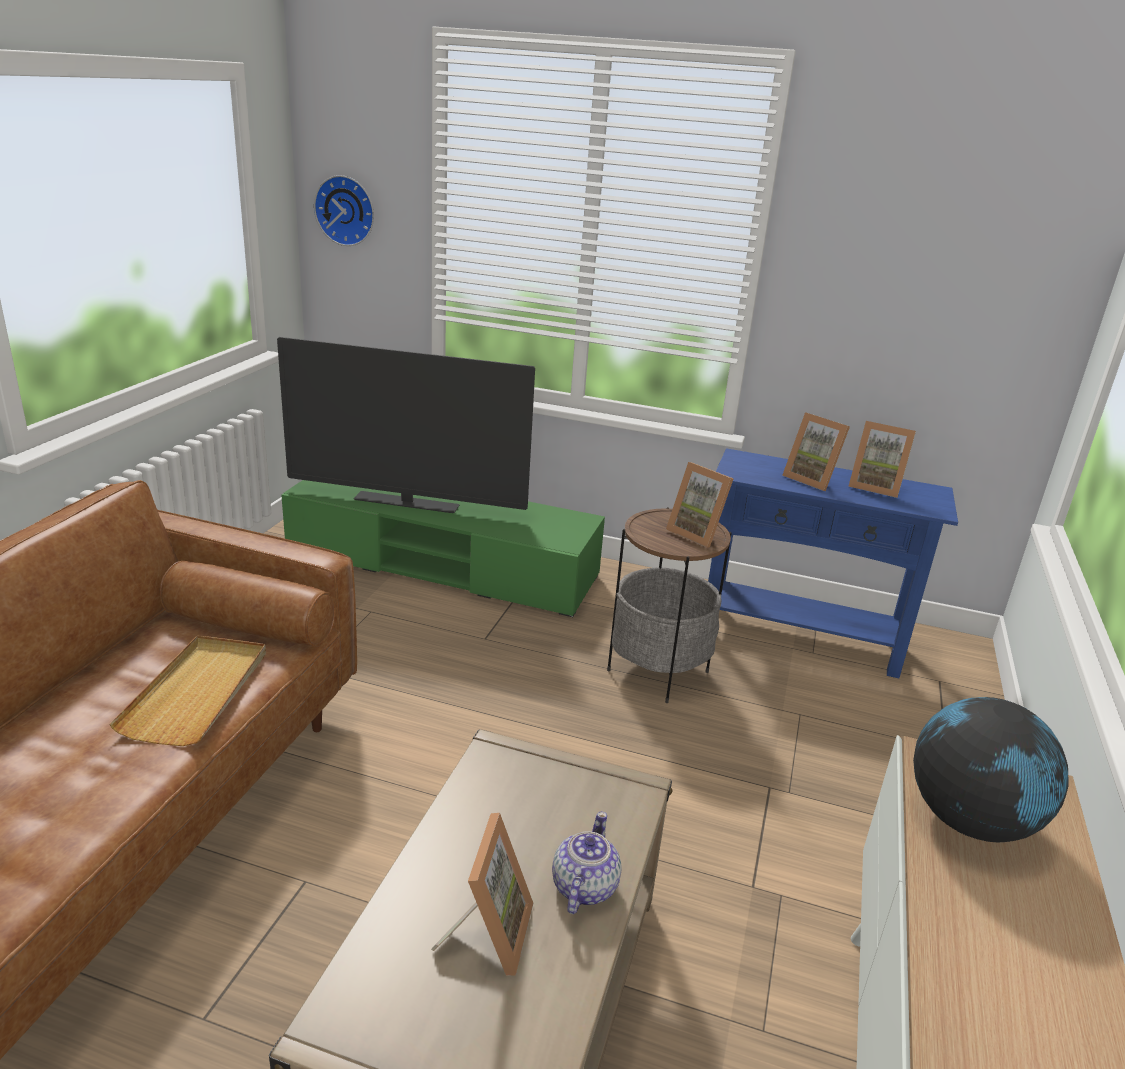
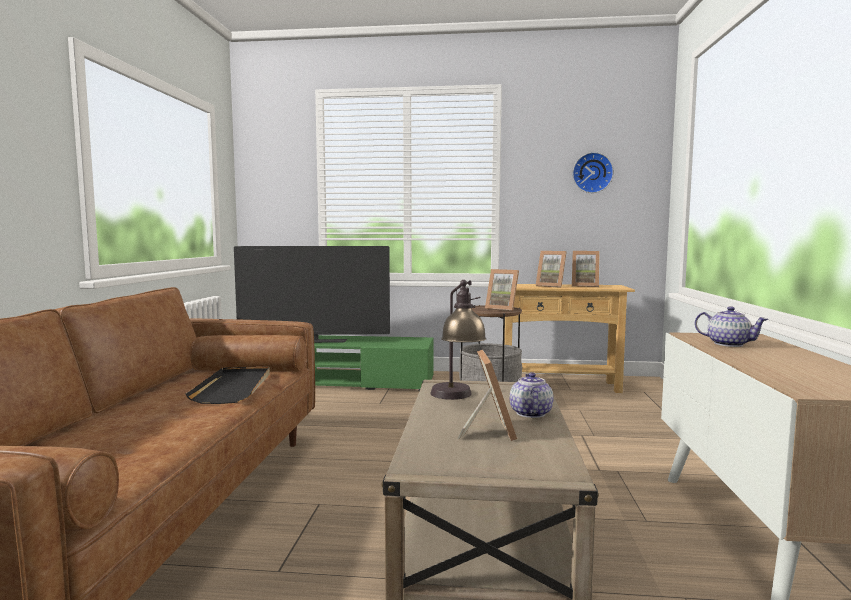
camera: 10 degrees left, 20 degrees down
(198, 693) = (234, 388): beige tray -> black tray
(346, 210) = (266, 187): wall clock -> wall clock (592, 173)
(498, 808) = (457, 398): none -> table lamp
(799, 638) = (559, 386): blue console table -> beige console table
(969, 820) = (728, 344): globe -> teapot

